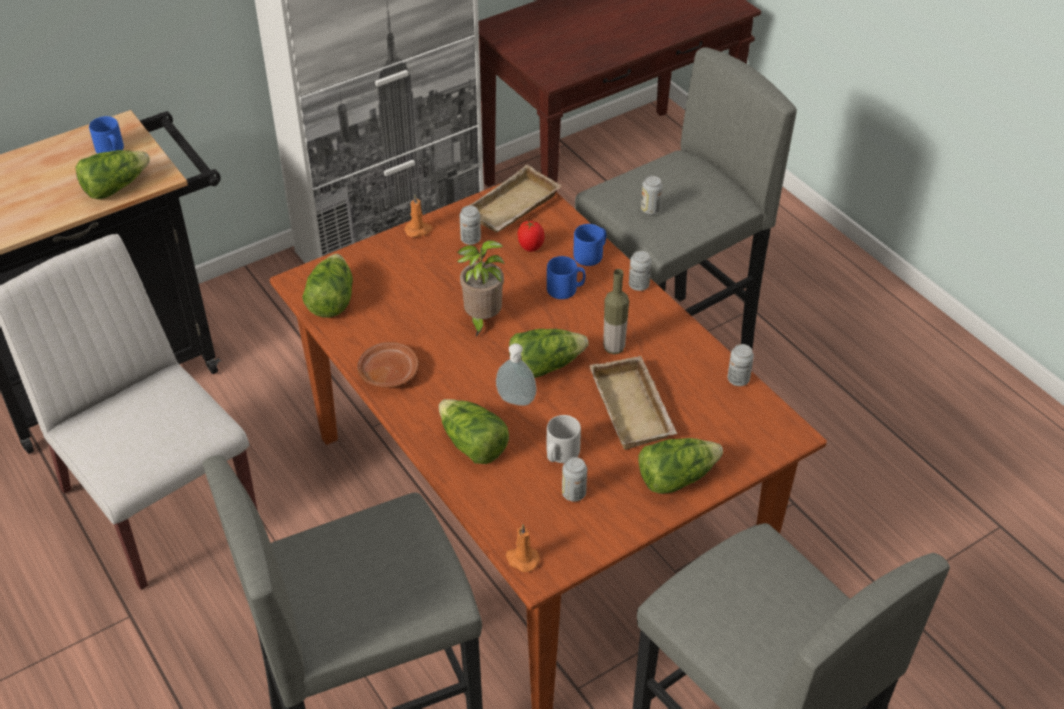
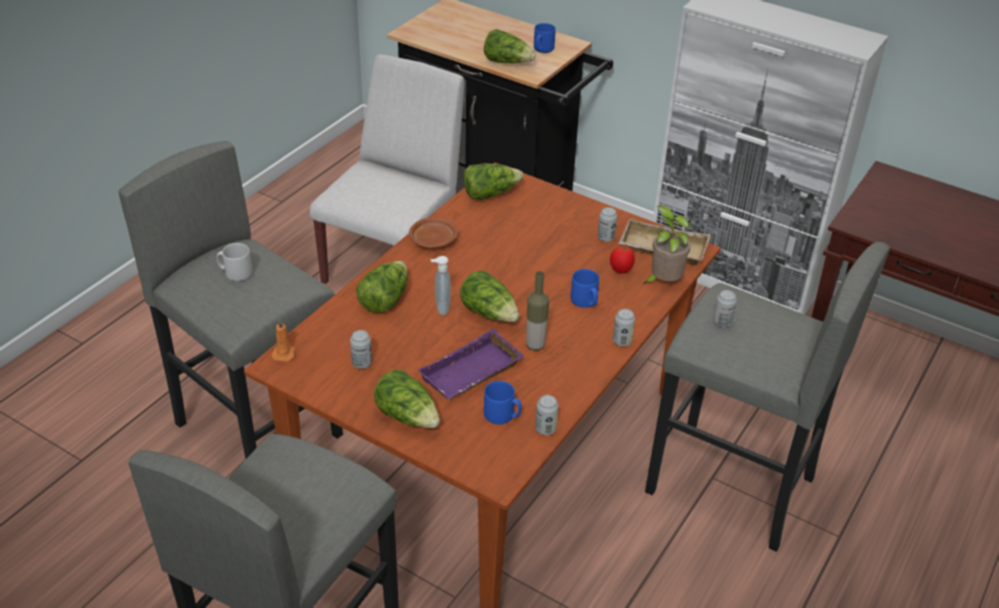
camera: 65 degrees right, 5 degrees down
(419, 230) = (596, 210): orange candle -> none
(482, 320) = (518, 268): potted plant -> potted plant (663, 282)
(560, 454) = (399, 346): grey mug -> grey mug (235, 273)
(591, 255) = (638, 305): blue mug -> blue mug (502, 415)
(634, 409) = (471, 374): beige tray -> purple tray

